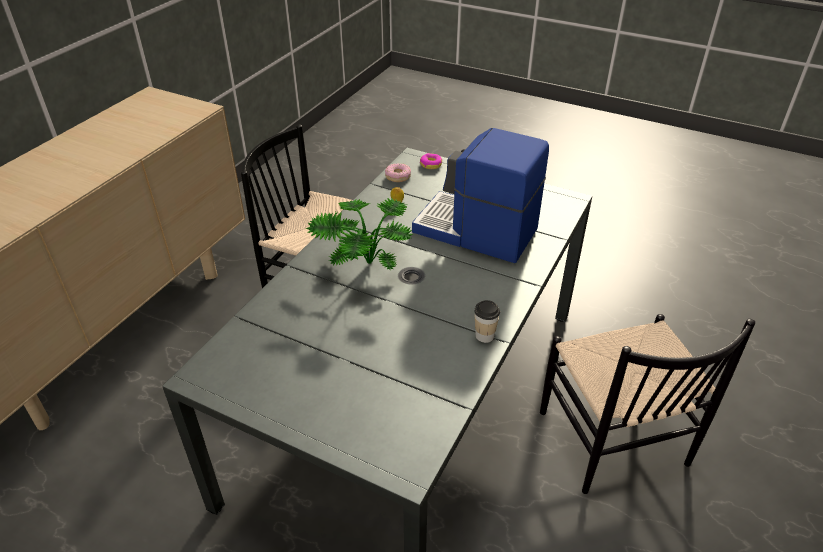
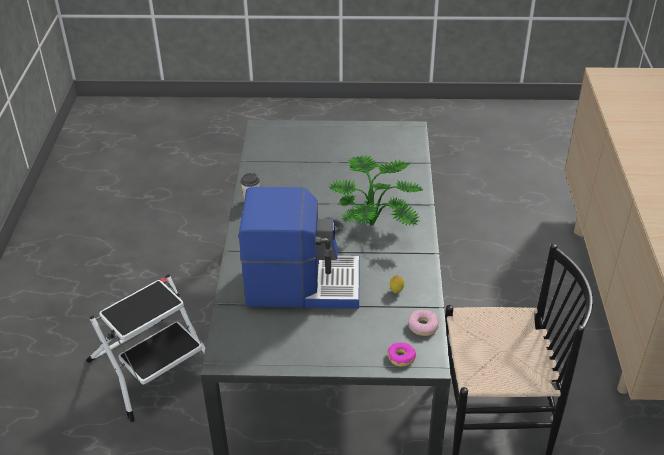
camera: 155 degrees right, 0 degrees up
(615, 444) = (151, 367): black chair -> step ladder

